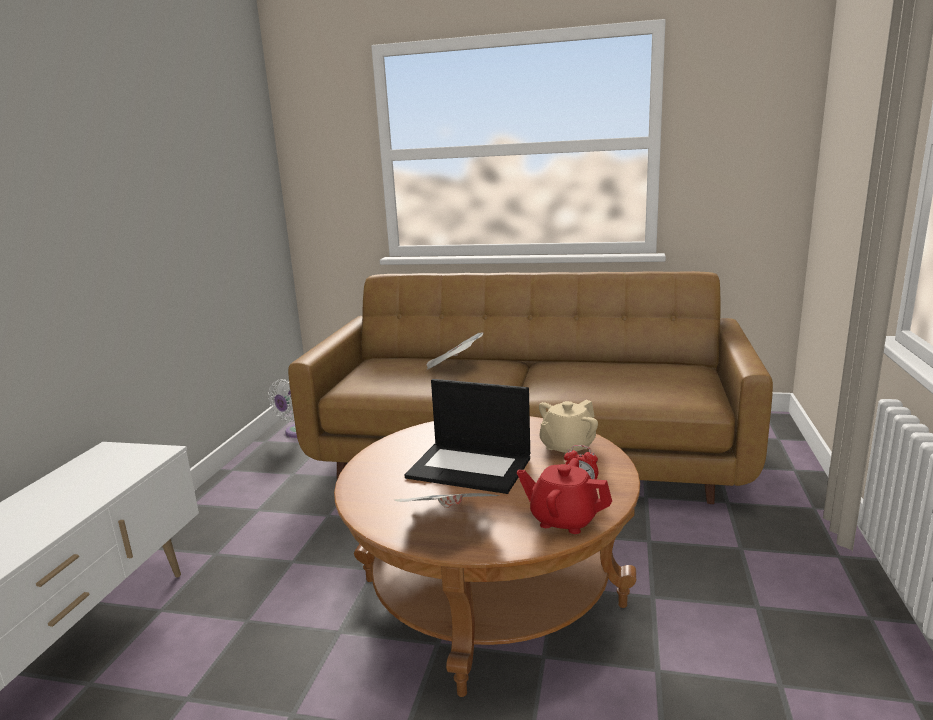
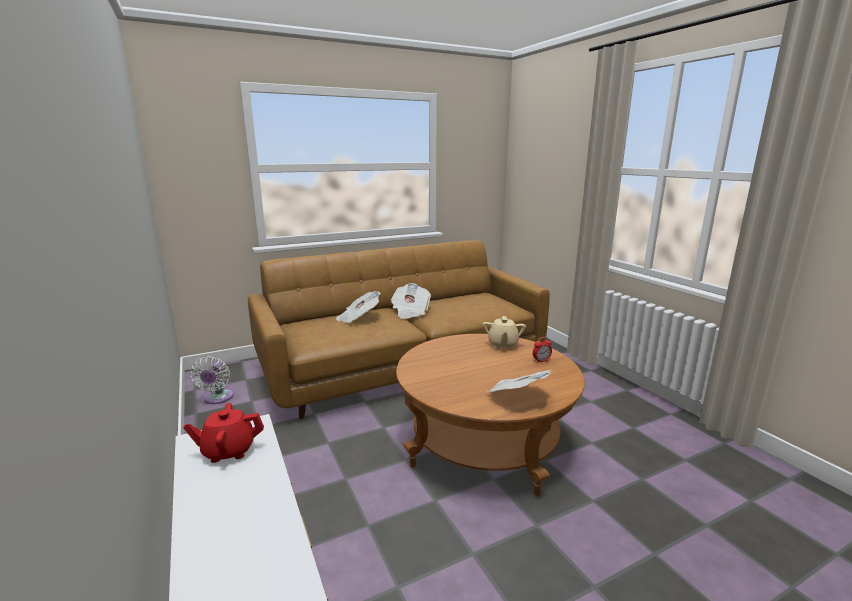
camera: 40 degrees left, 0 degrees up
(471, 467) = (476, 367): laptop -> none
(532, 372) = (410, 312): none -> newspaper
(563, 519) = (560, 377): red teapot -> red teapot (228, 451)

